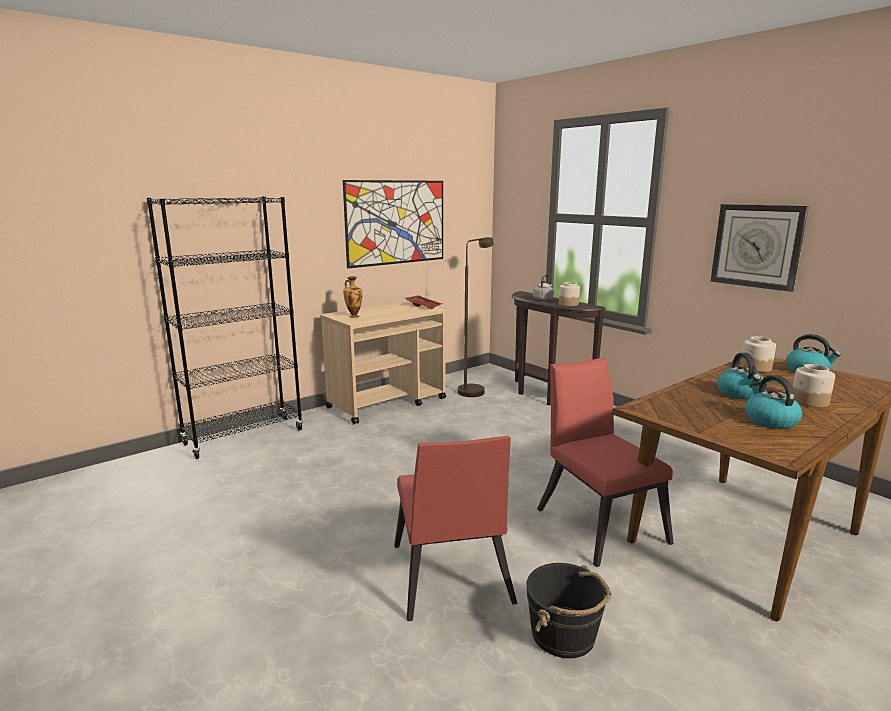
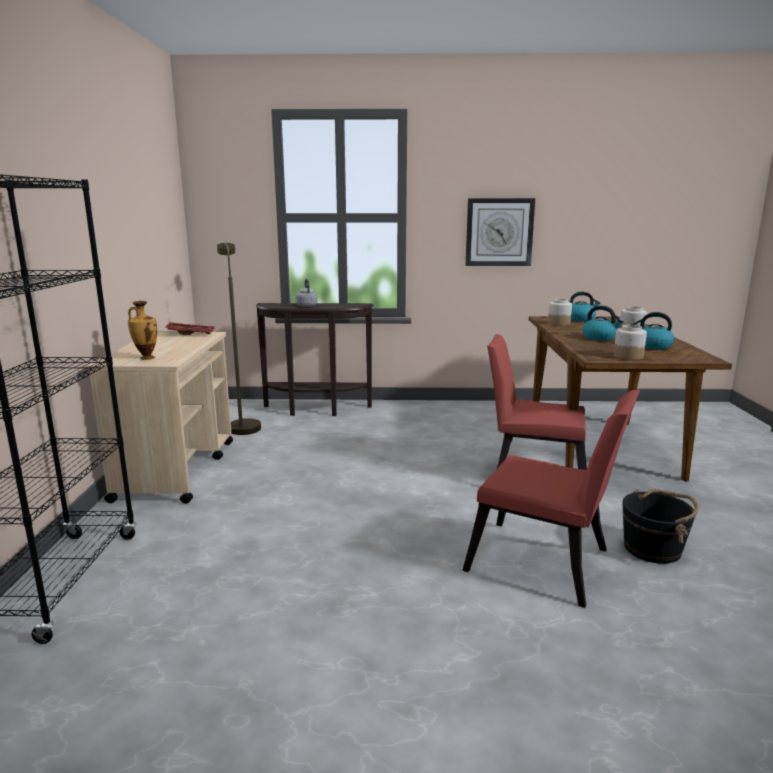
camera: 50 degrees left, 0 degrees up
(396, 222) = (125, 227): picture -> none
(568, 304) = (340, 306): jar -> jar (627, 356)

